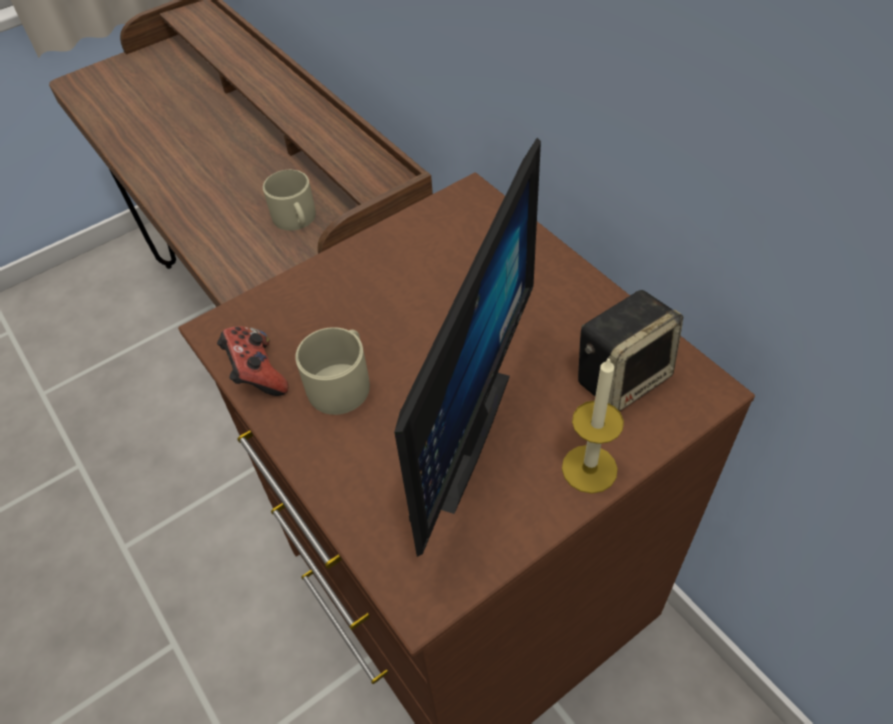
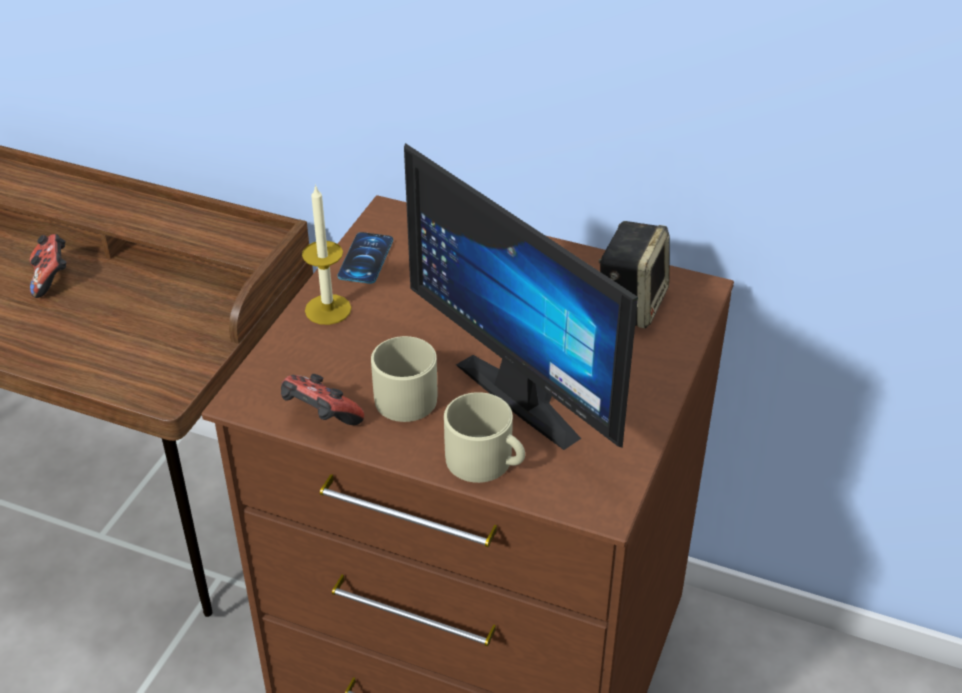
camera: 35 degrees left, 10 degrees down
(240, 158) = (52, 279): none -> game controller
(296, 219) = (172, 314): beige mug -> beige mug (486, 461)
(416, 231) = (365, 258): none -> phone
(452, 432) = (530, 391): monitor -> monitor turned 150 degrees clockwise
(589, 469) = (656, 373): candle -> candle (328, 309)

